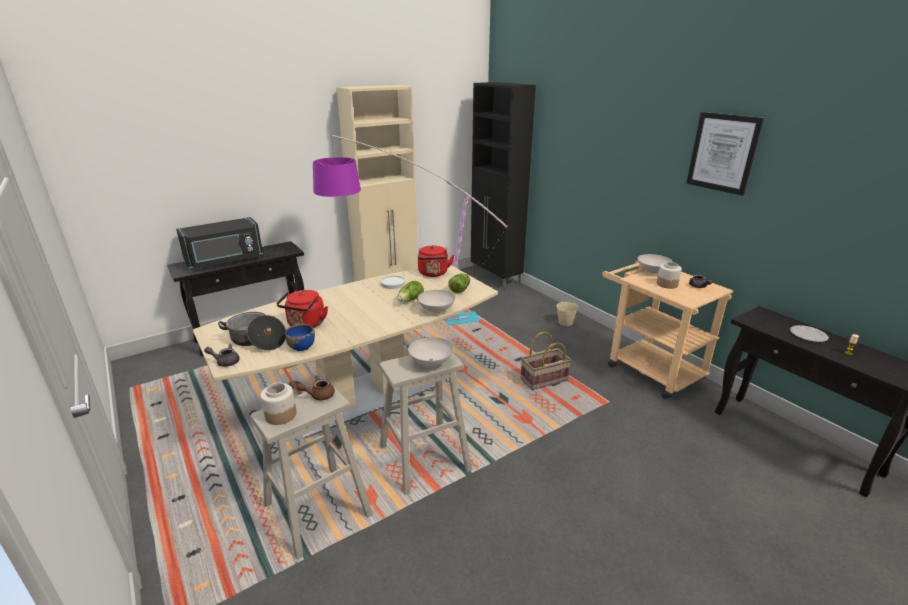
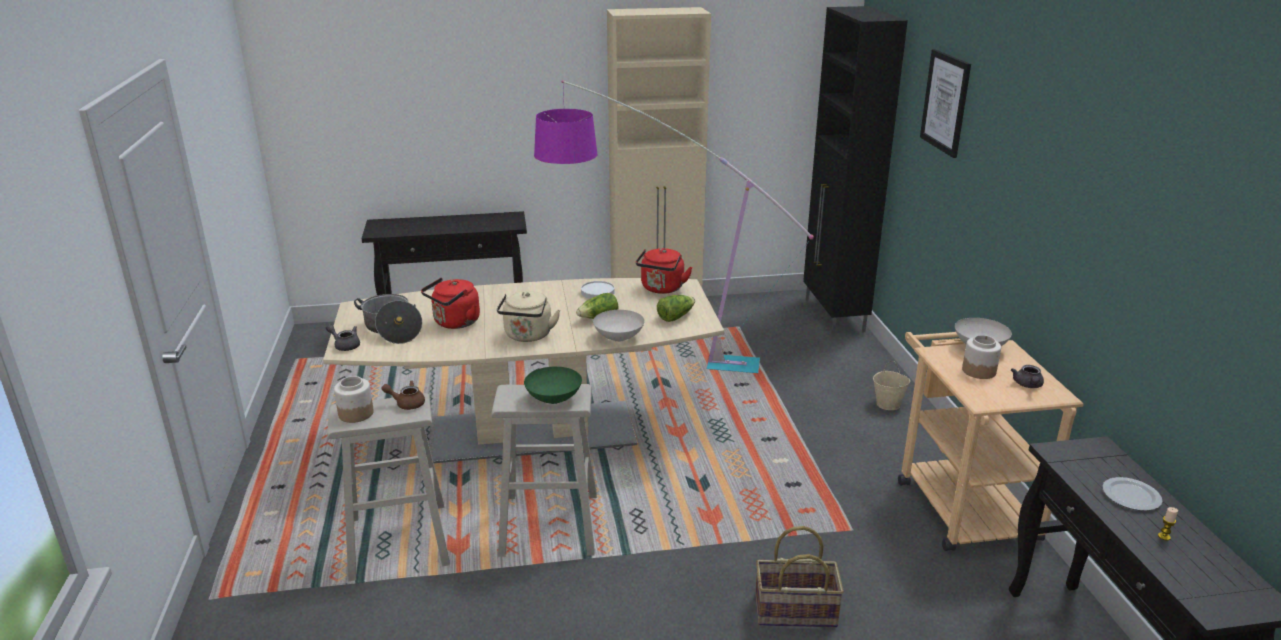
camera: 25 degrees right, 0 degrees up
(225, 260) = (430, 225): black microwave -> none
(301, 347) = (430, 347): blue bowl -> none
(371, 322) = (528, 336): none -> beige kettle
(431, 362) = (554, 399): white bowl -> green bowl
(544, 380) = (781, 476): basket -> basket (795, 612)
(723, 153) = (1090, 176): picture -> picture (945, 102)

